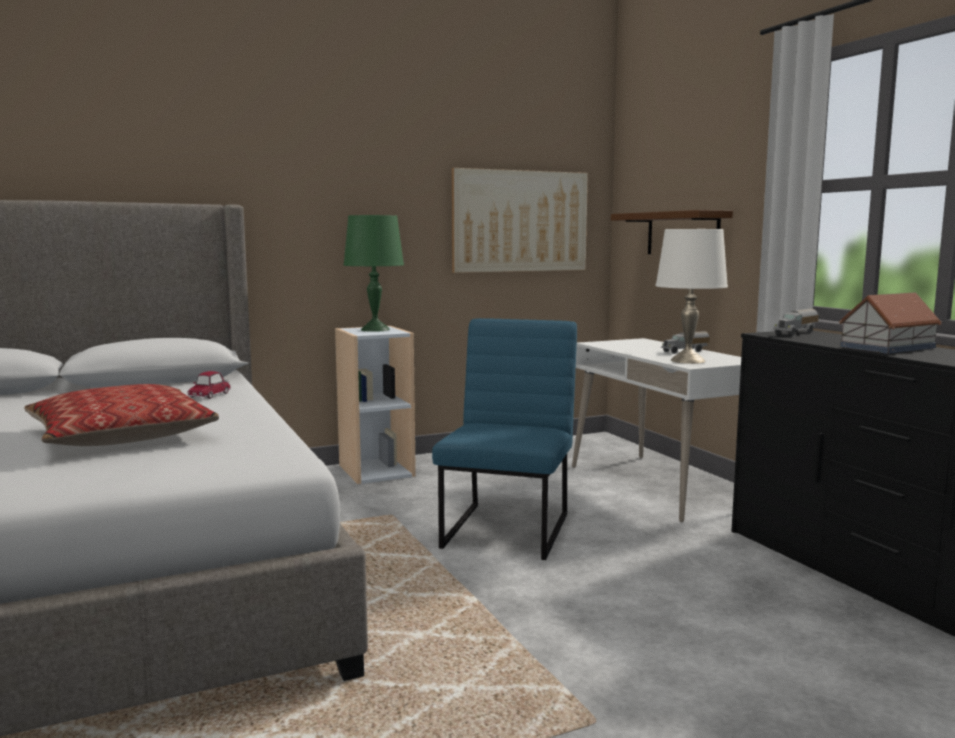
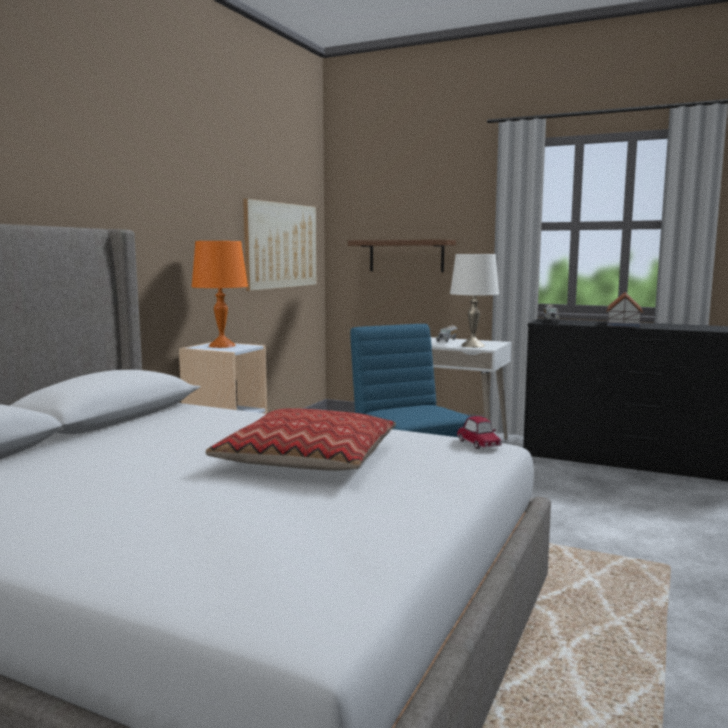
camera: 40 degrees left, 0 degrees up
(209, 395) = (230, 419): toy car -> toy car (479, 443)
(375, 329) = (222, 346): green table lamp -> orange table lamp

